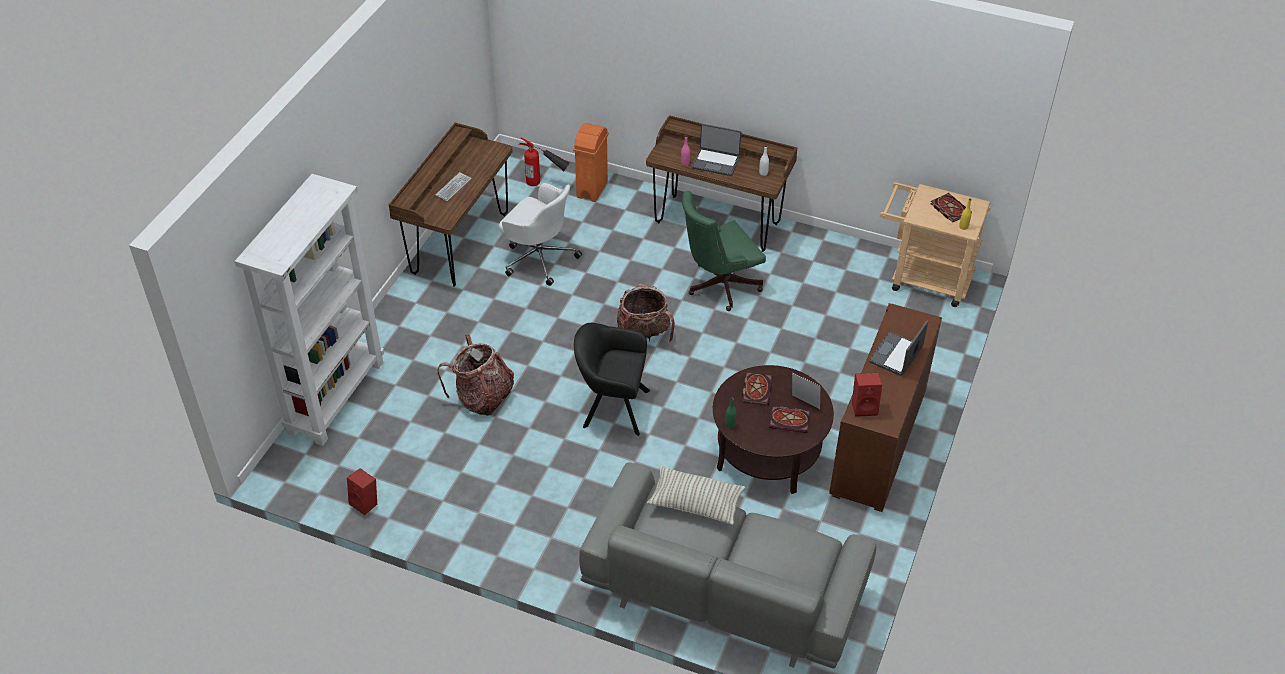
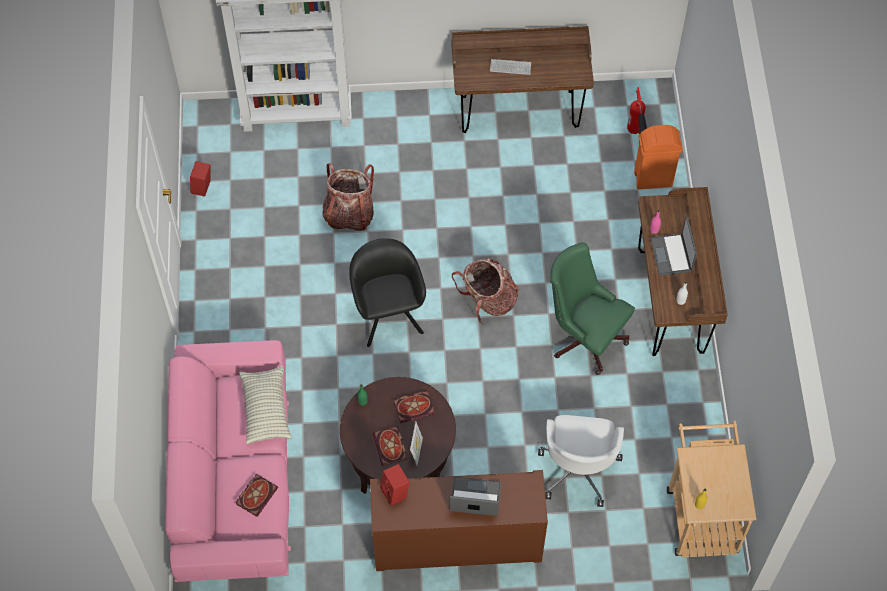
camera: 65 degrees right, 15 degrees up
(539, 257) = (537, 178): white office chair -> white office chair (578, 468)
(723, 590) = (234, 476): grey sofa -> pink sofa
(949, 208) = (720, 483): book -> book (256, 494)

